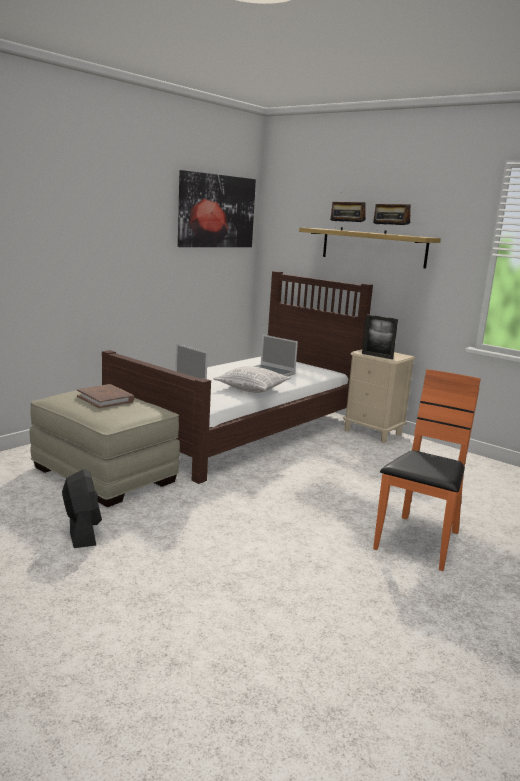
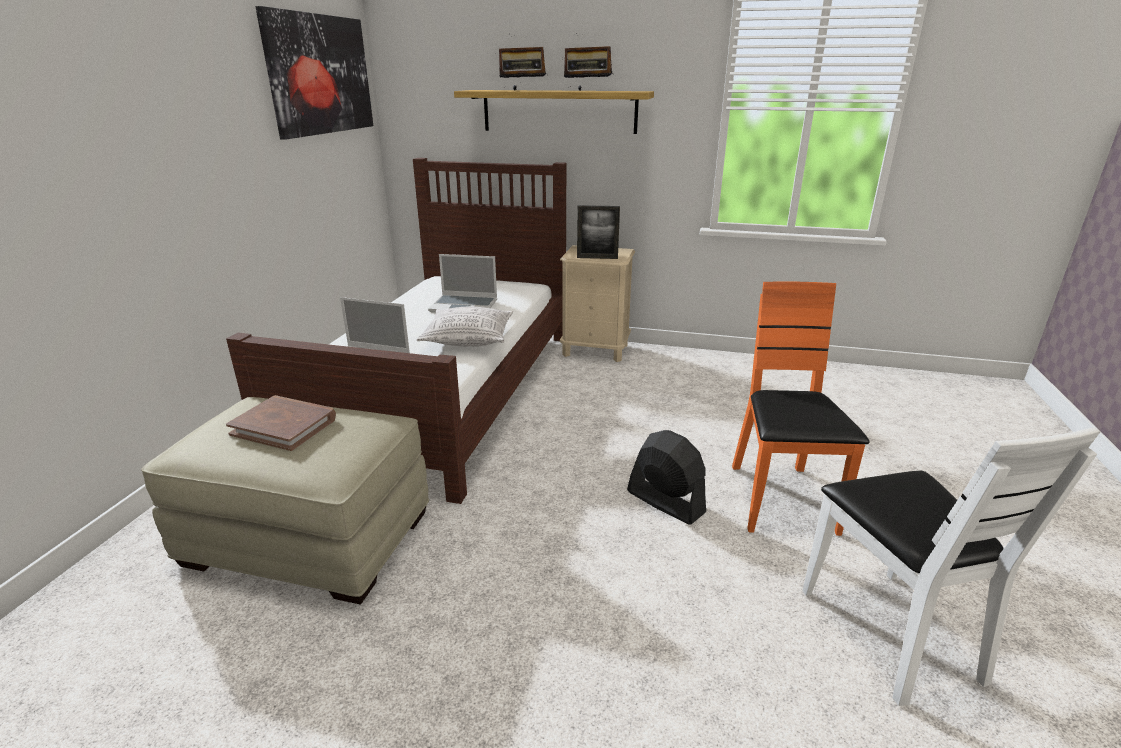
camera: 25 degrees left, 10 degrees up
(82, 531) = (356, 676): black fan -> black fan (665, 501)
(415, 620) = (889, 631): none -> white chair

